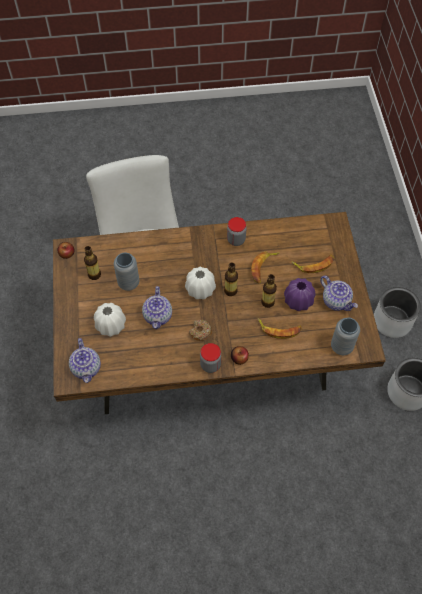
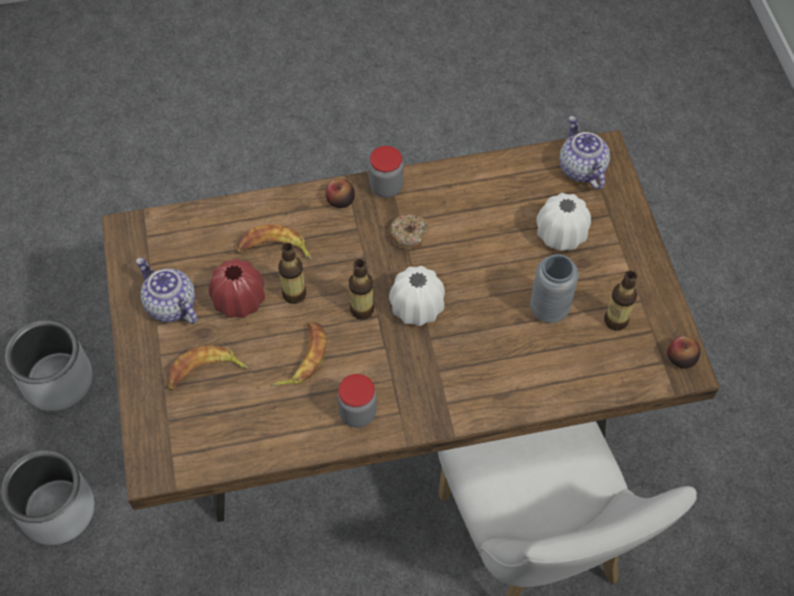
camera: 175 degrees right, 0 degrees up
(158, 316) = (484, 256): teapot -> none
(298, 301) = (239, 300): purple vase -> red vase
(341, 347) = (171, 229): grey vase -> none

